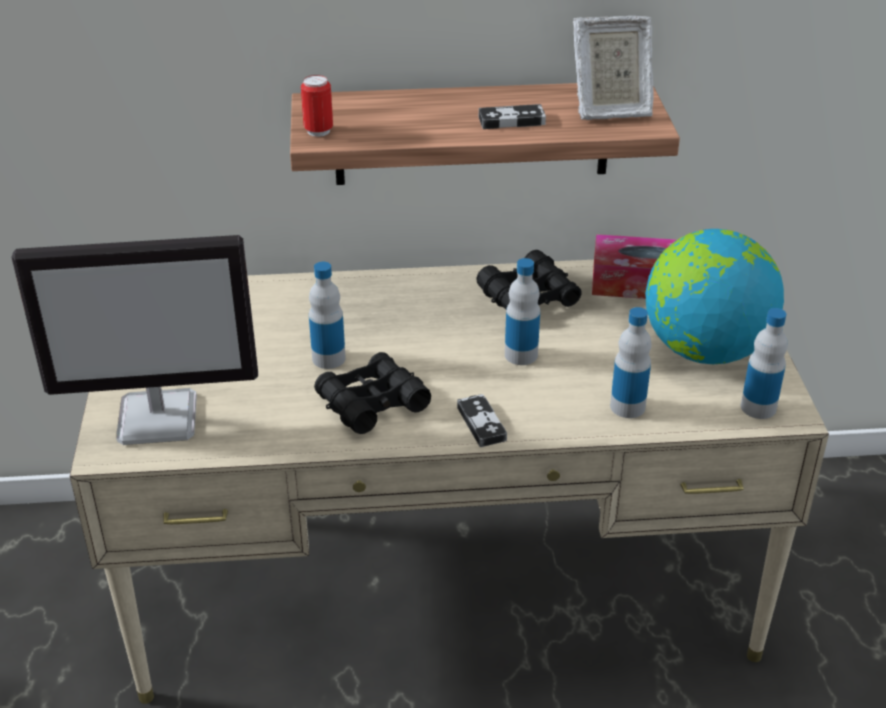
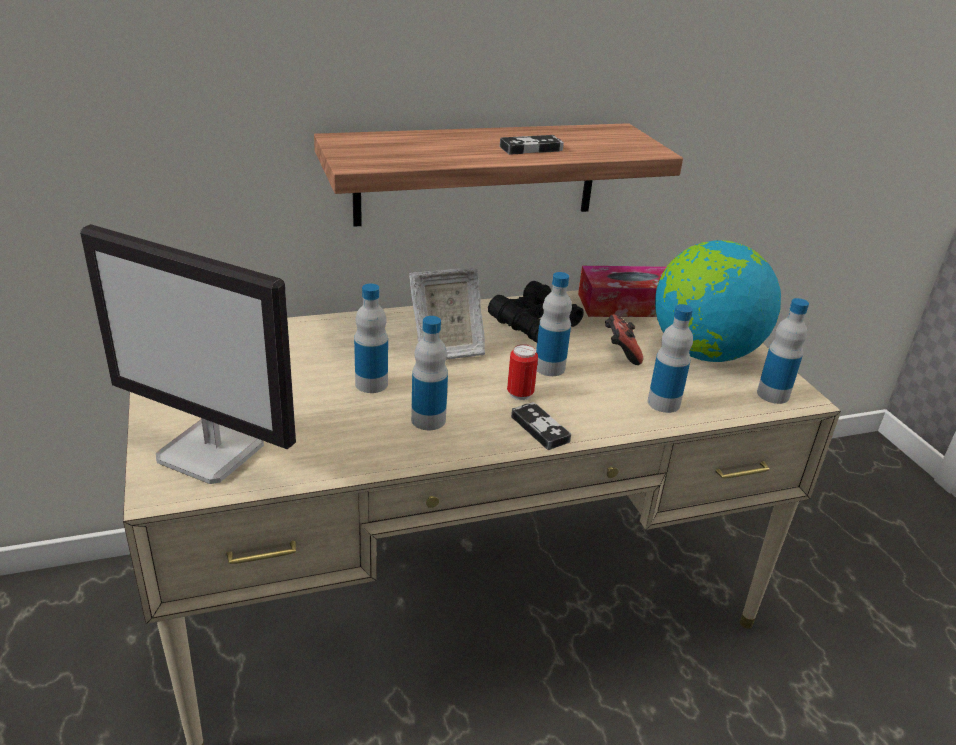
camera: 15 degrees left, 5 degrees down
(160, 418) = (213, 452): monitor -> monitor turned 45 degrees clockwise
(318, 131) = (354, 158): can -> can (520, 394)
(372, 403) = (428, 420): black binoculars -> bottle
(608, 342) = (620, 352): none -> game controller
(609, 110) = (610, 141): picture frame -> picture frame (446, 350)

